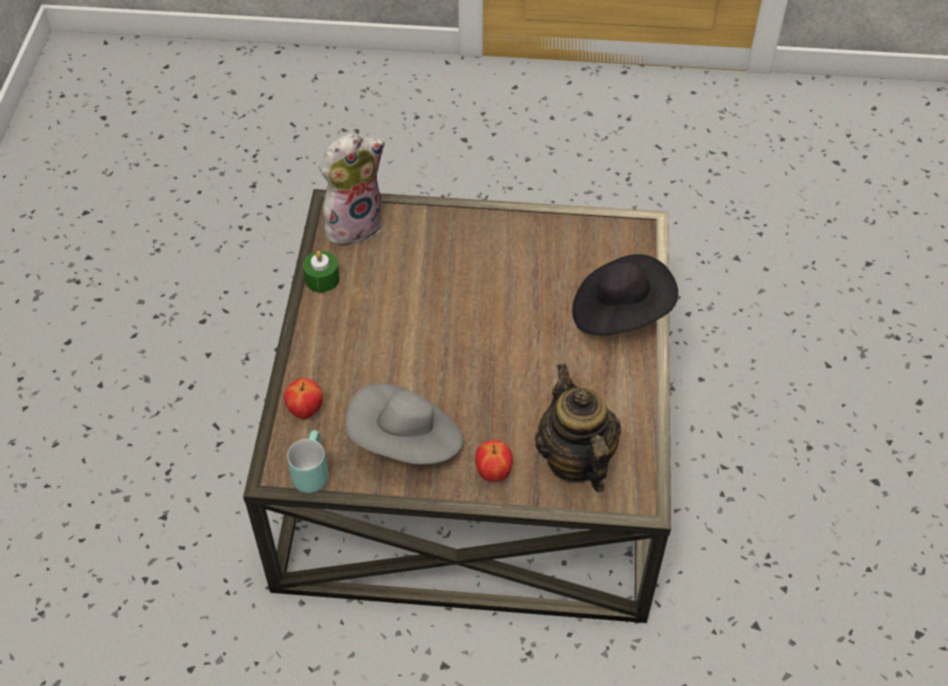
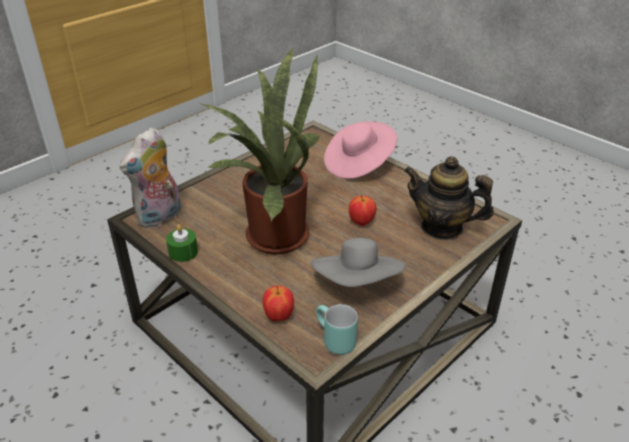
camera: 50 degrees left, 15 degrees down
(354, 223) = (160, 218): plush toy -> plush toy turned 150 degrees counterclockwise
(414, 324) = (271, 235): none -> potted plant
(493, 473) = (420, 261): apple -> apple (361, 222)
(620, 313) = (358, 164): black hat -> pink hat

